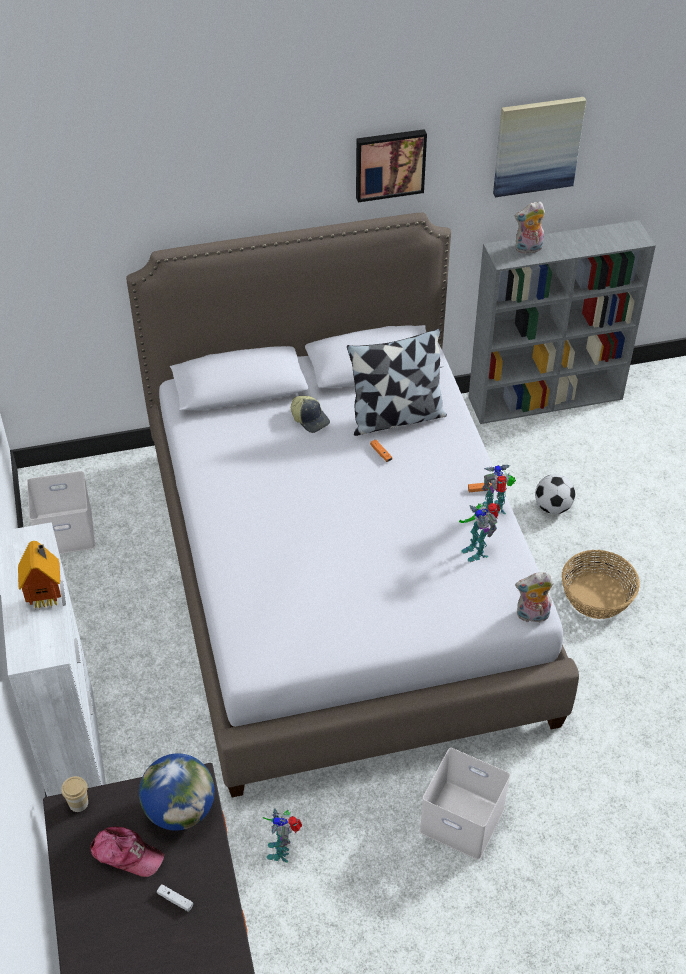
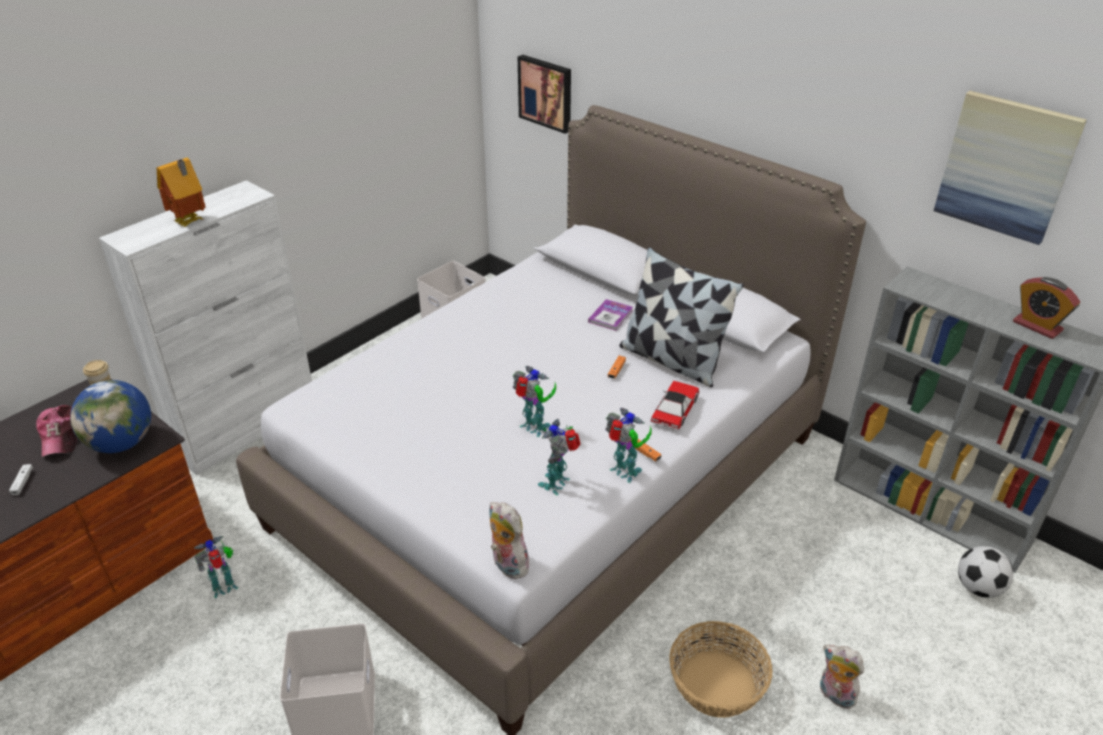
camera: 55 degrees right, 10 degrees down
(310, 419) = (610, 316): cap -> book
(389, 163) = (826, 111): picture -> picture (546, 93)
(407, 533) = (534, 428): none -> toy robot
(453, 449) = (675, 410): none -> toy car
(528, 249) = (945, 293): plush toy -> plush toy (834, 695)
(552, 507) = (795, 586): football -> football (978, 588)
(593, 238) = (1037, 326): none -> alarm clock

